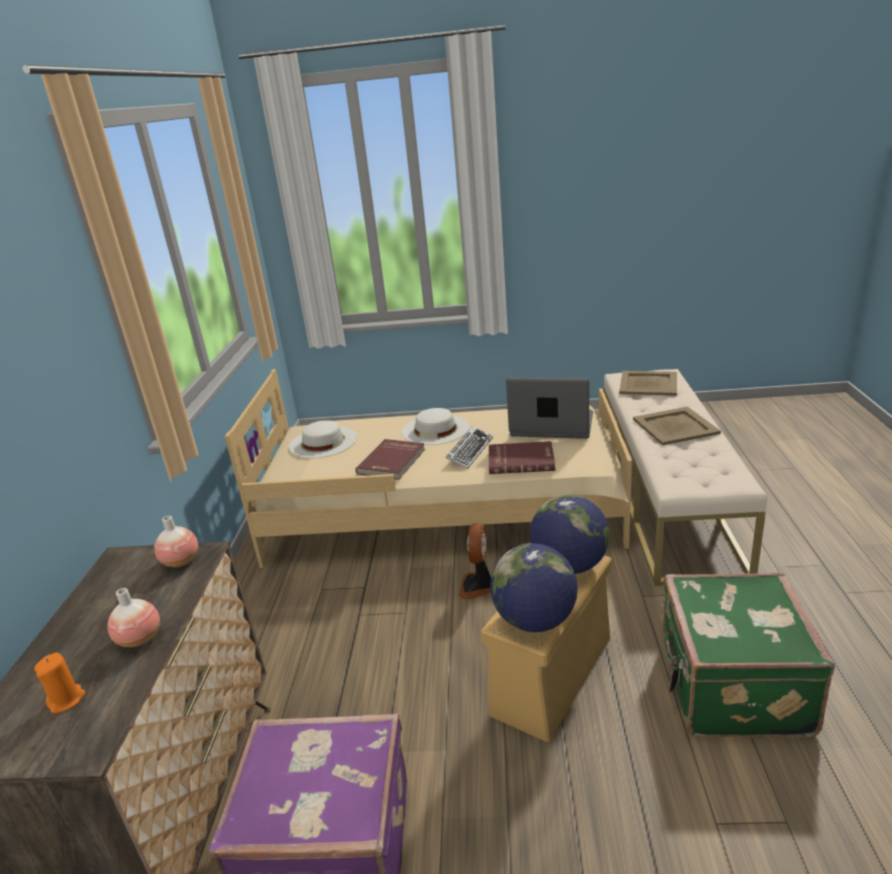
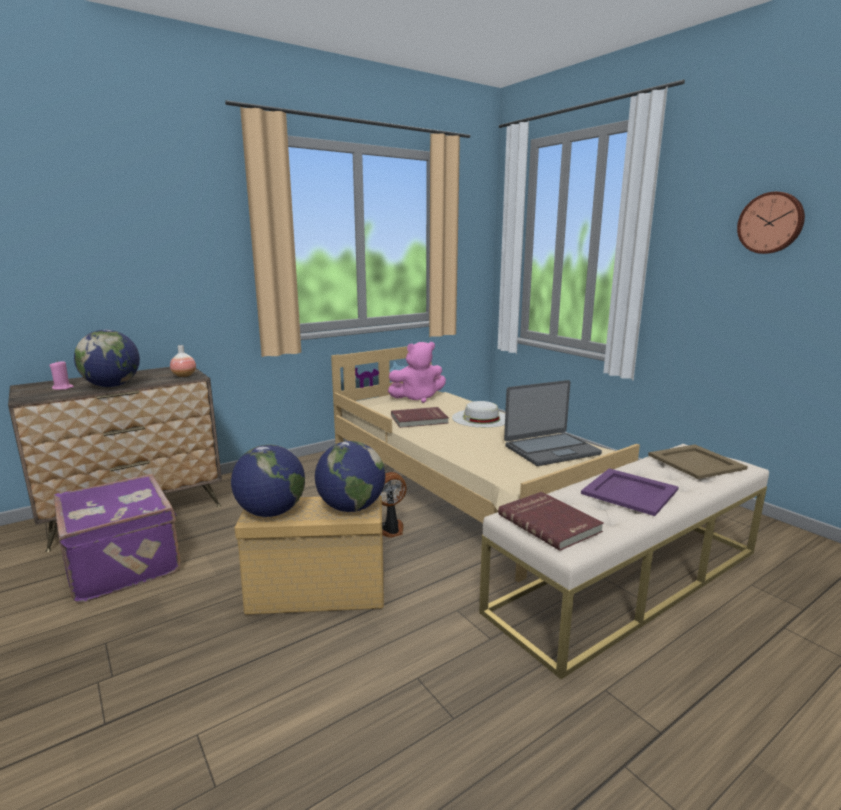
camera: 50 degrees right, 10 degrees down
(67, 700) = (63, 388): orange candle -> pink candle
(140, 639) = (112, 386): vase -> globe
(323, 442) = (417, 398): white hat -> pink plush toy
(470, 451) = (467, 435): keyboard -> none
(521, 460) = (479, 453): red book -> red book (550, 522)
(551, 426) = (551, 450): laptop -> laptop turned 90 degrees clockwise
(601, 164) = (771, 223): none -> wall clock
(675, 426) = (630, 491): beige tray -> purple tray
(730, 687) = (374, 700): green suitcase -> none

